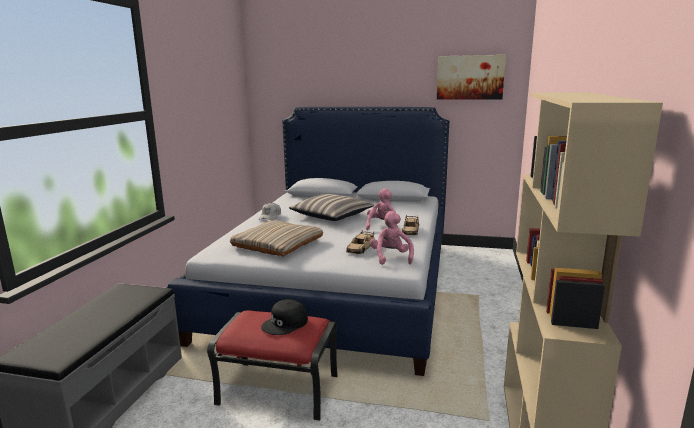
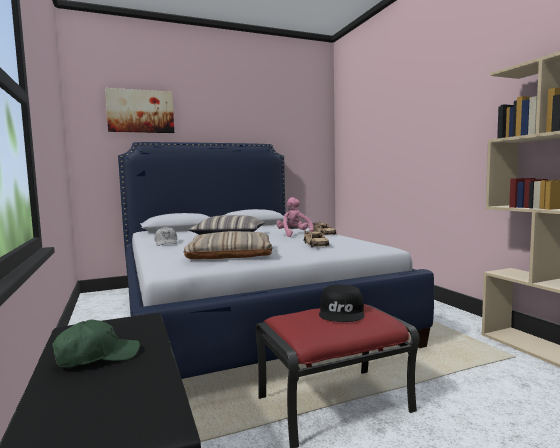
camera: 35 degrees left, 10 degrees down
(99, 312) = (97, 356): none -> green cap
(391, 257) = (355, 245): pink plush toy -> none
(470, 77) = (293, 121): picture -> picture (140, 111)

